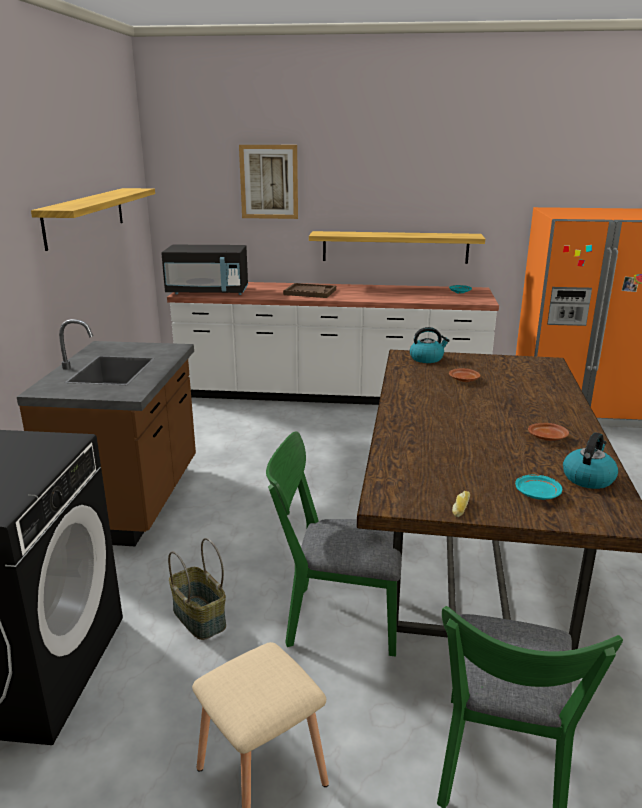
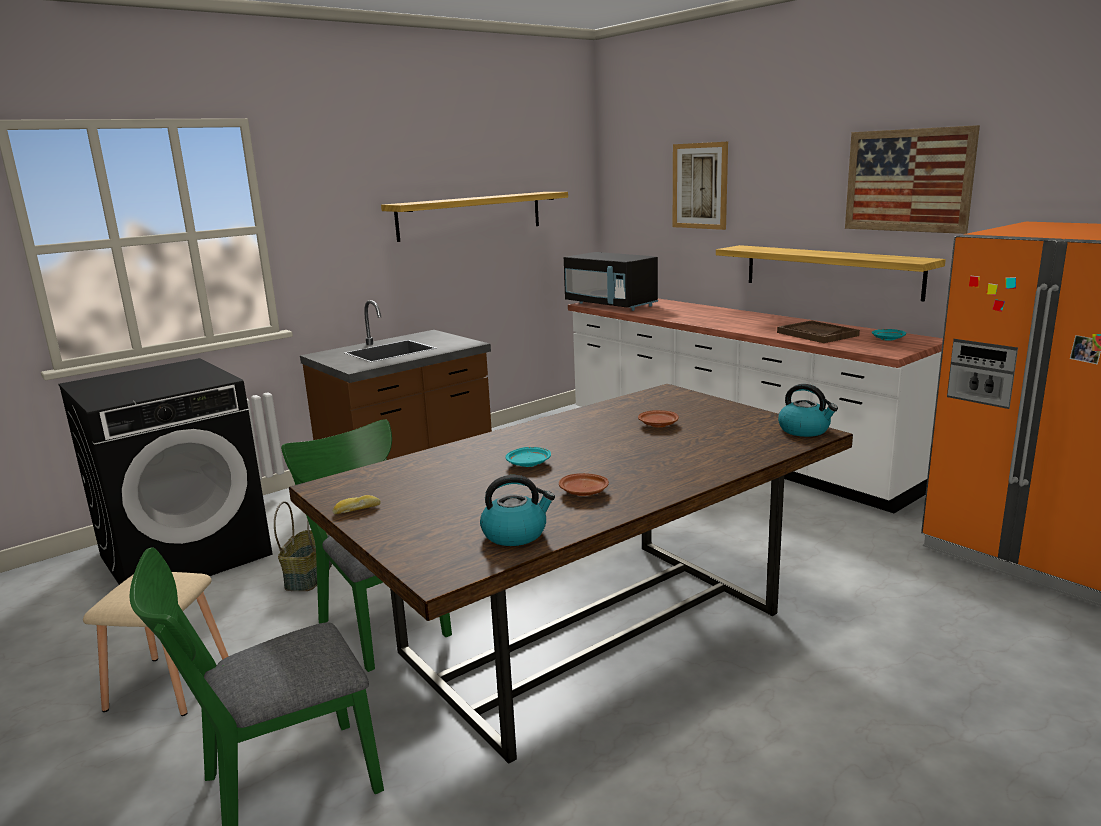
camera: 45 degrees right, 5 degrees down
(310, 292) = (705, 316): brown tray -> brown tray (817, 334)
(427, 358) = (678, 398): kettle -> kettle (804, 430)
(454, 180) = (908, 180): none -> picture
(537, 494) = (436, 526): turquoise plate -> turquoise plate (529, 464)

